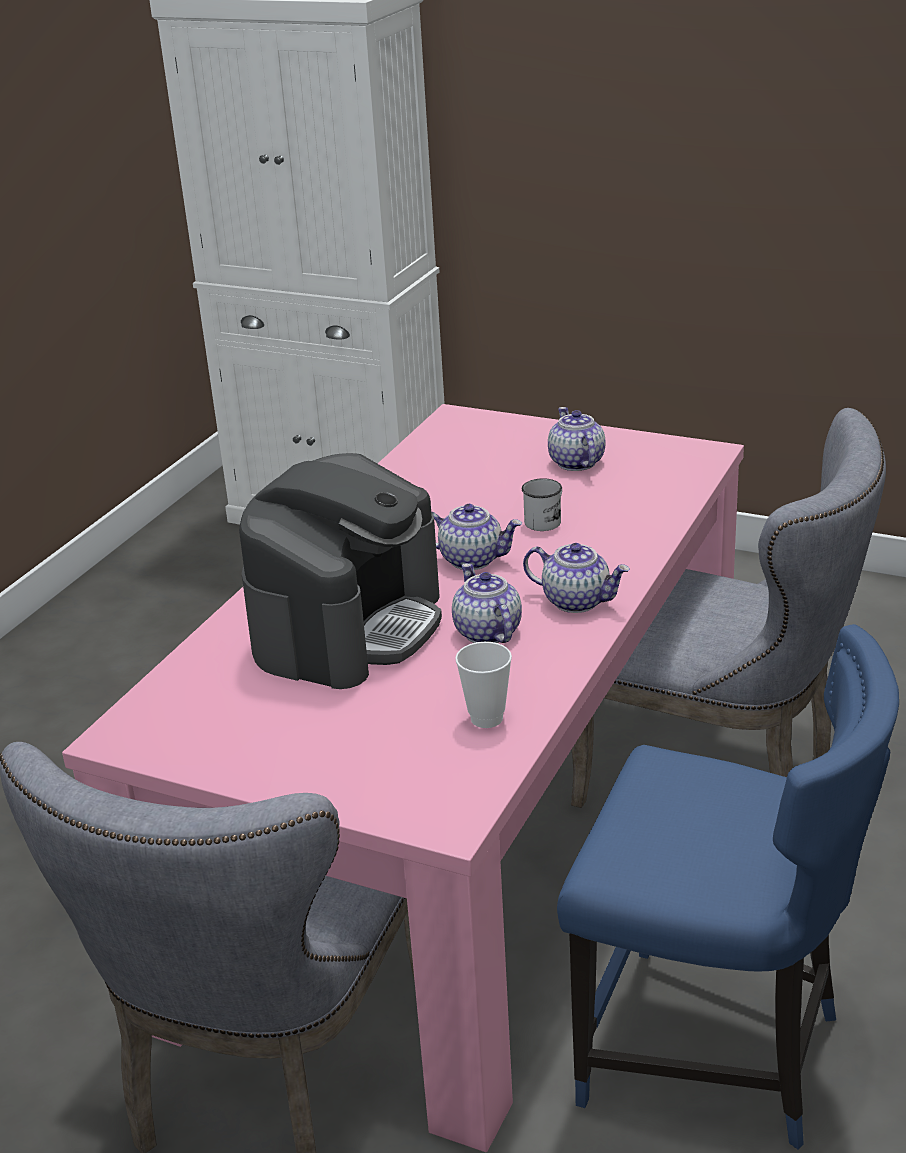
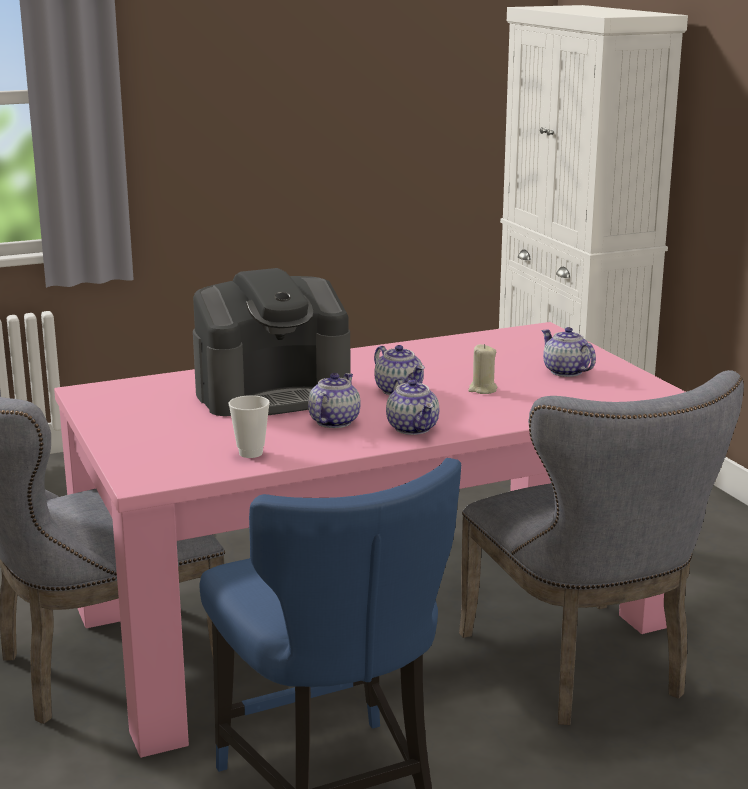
camera: 40 degrees right, 10 degrees down
(546, 520) = (482, 390): white mug -> beige candle
(575, 462) = (565, 371): teapot -> teapot turned 60 degrees counterclockwise

